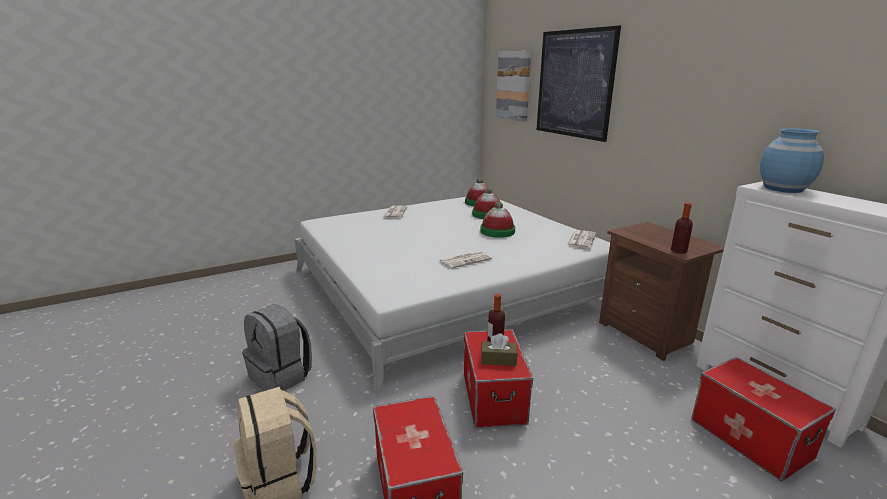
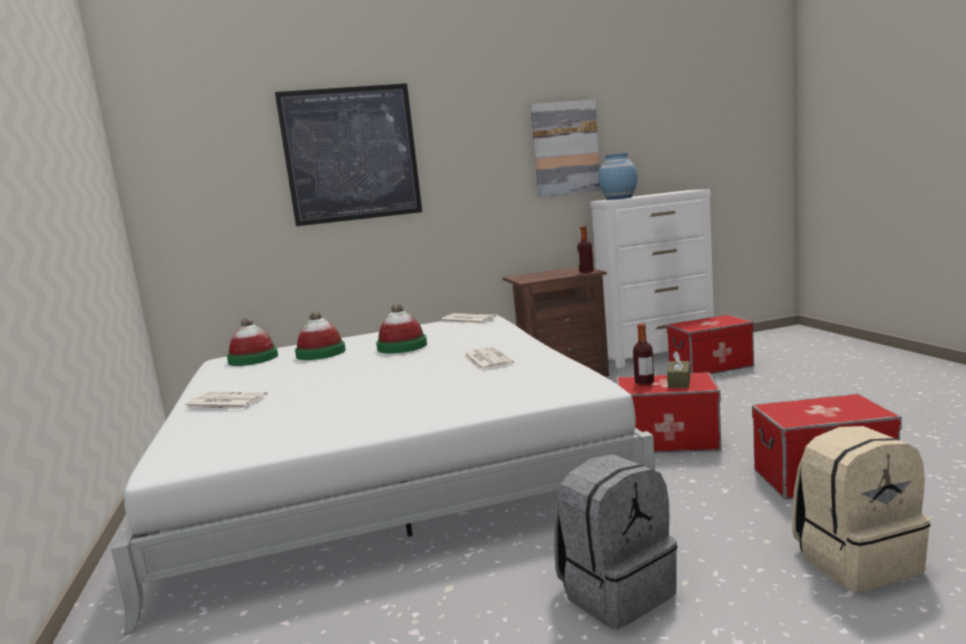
camera: 75 degrees left, 10 degrees down
(514, 86) = (219, 173): picture -> picture (565, 148)

